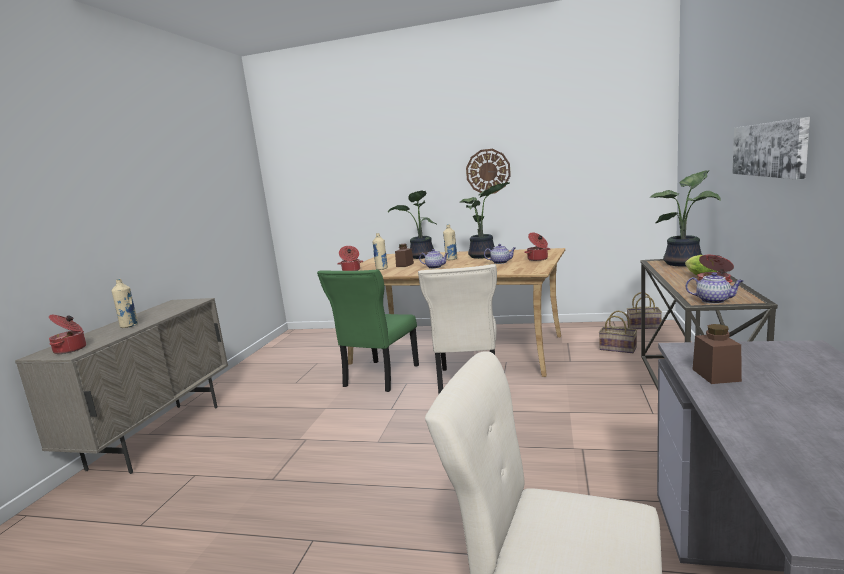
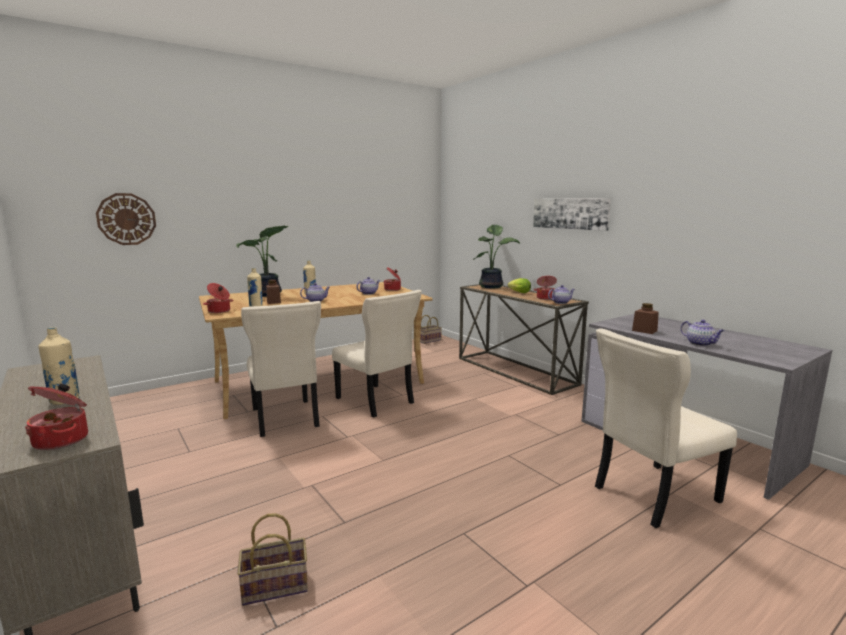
camera: 50 degrees left, 0 degrees up
(379, 377) = (285, 419): green chair -> beige chair
(483, 256) = (336, 290): potted plant -> none
(488, 171) = (312, 213): wall clock -> wall clock (126, 219)
(619, 348) = (438, 356): basket -> basket (277, 585)
(750, 428) = (700, 344): none -> teapot

